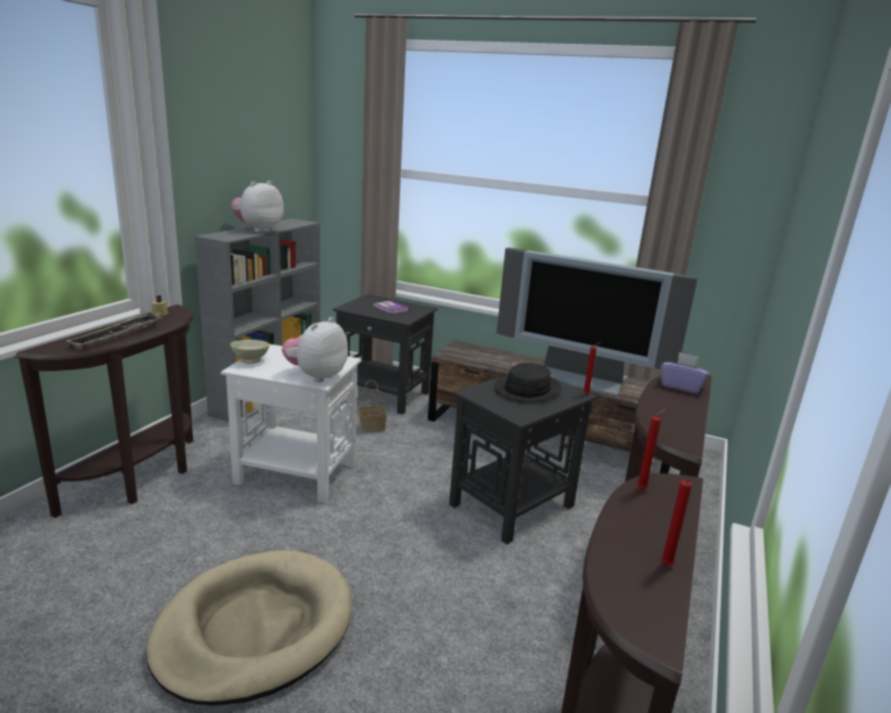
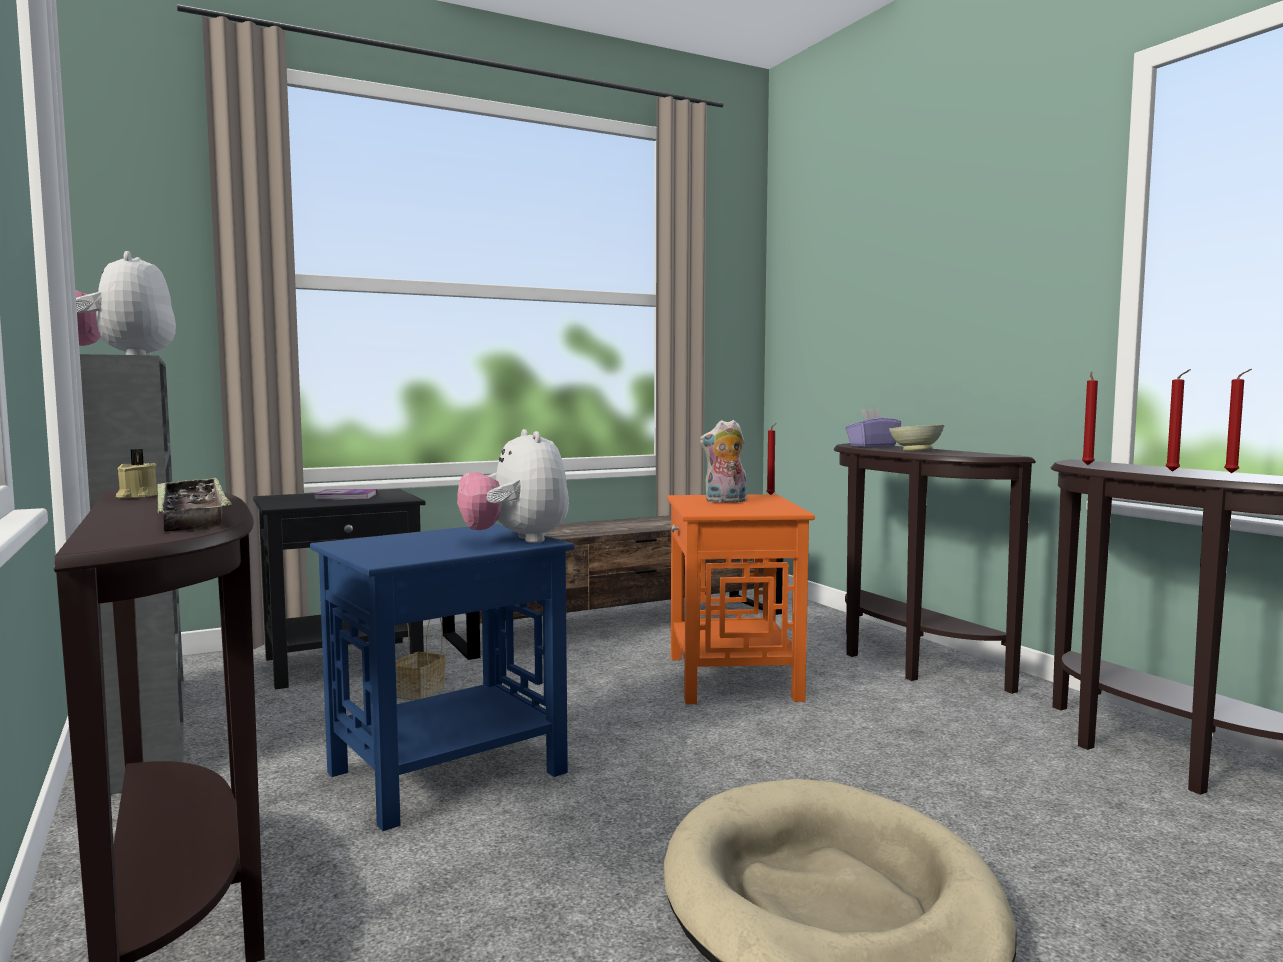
camera: 50 degrees left, 15 degrees down
(251, 360) = (369, 553): beige bowl -> beige bowl (915, 451)
(295, 473) = (444, 773): white side table -> blue side table
(511, 505) = (733, 678): black side table -> orange side table
(528, 389) = (725, 501): black hat -> plush toy
(582, 380) = (658, 524): television -> none
(636, 534) = (1174, 471): none -> red candle

